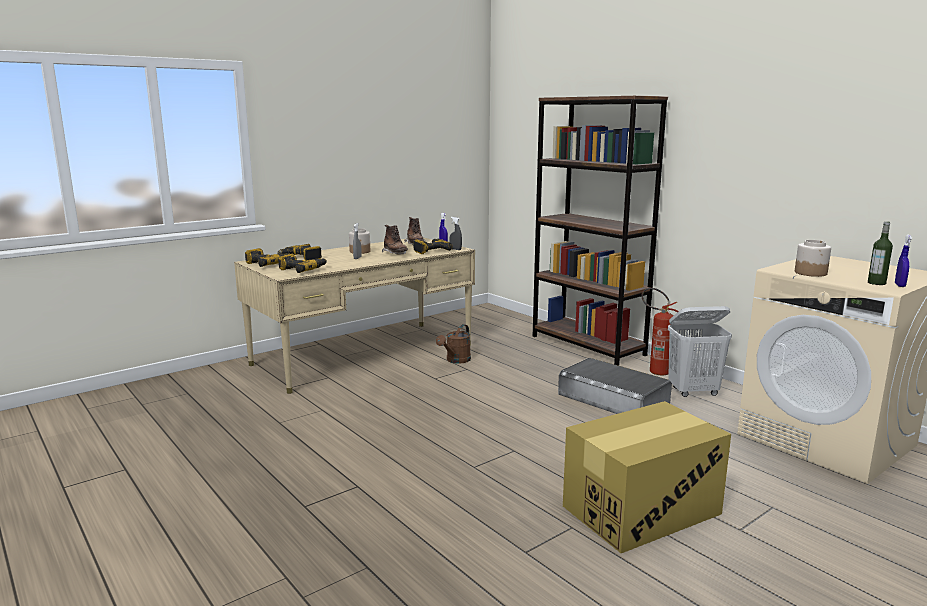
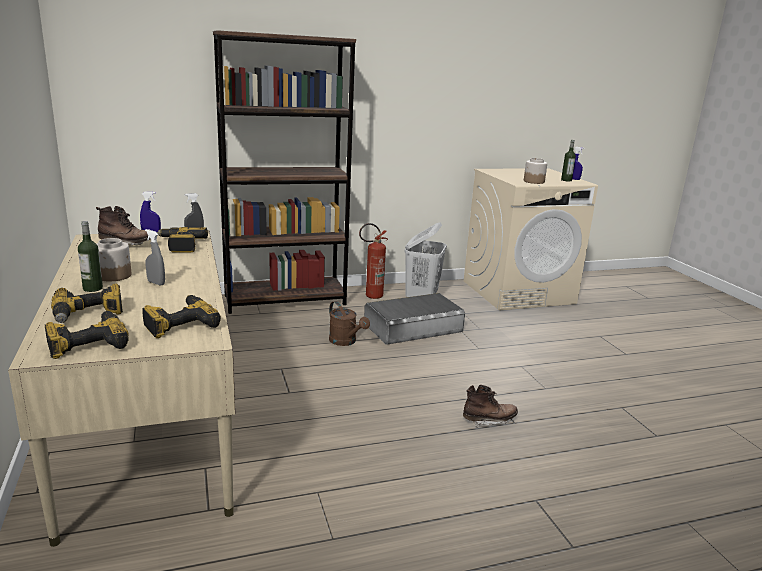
camera: 70 degrees left, 5 degrees up
(336, 252) = (93, 288): none -> bottle
(395, 254) = (168, 262): brown boot -> brown boot (489, 421)
(456, 360) = (249, 368): brown watering can -> brown watering can (346, 342)
(641, 510) = (599, 375): cardboard box -> none

